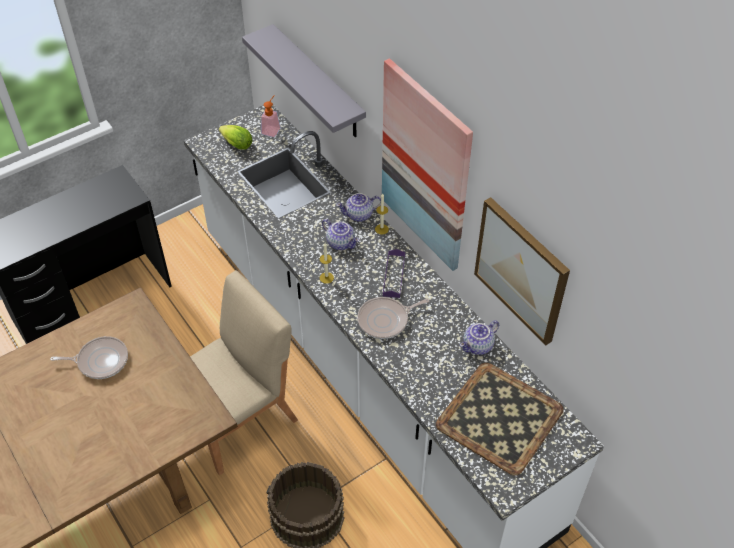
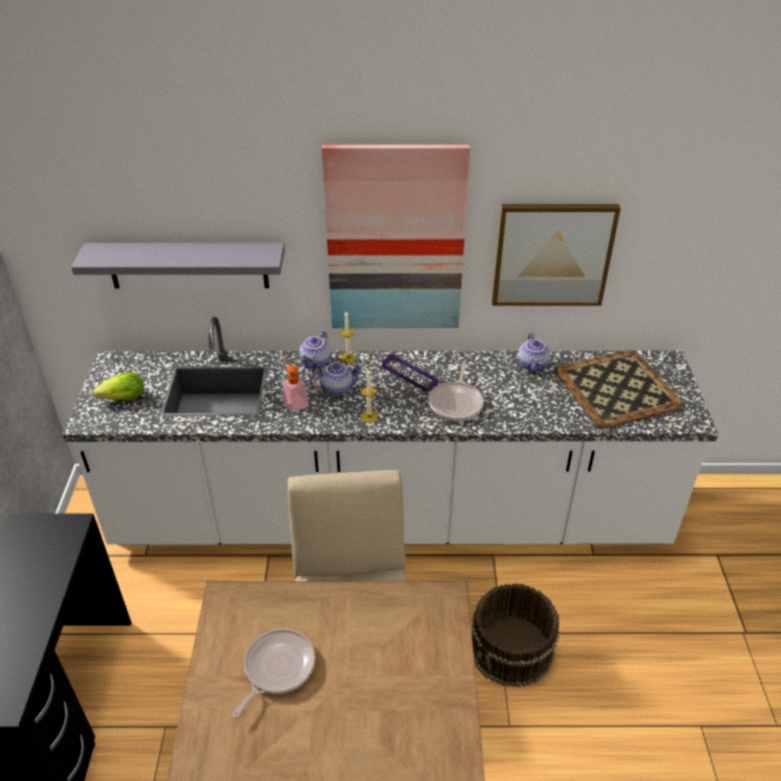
camera: 55 degrees left, 10 degrees down
(272, 129) = (136, 366): soap dispenser -> soap dispenser (293, 402)

